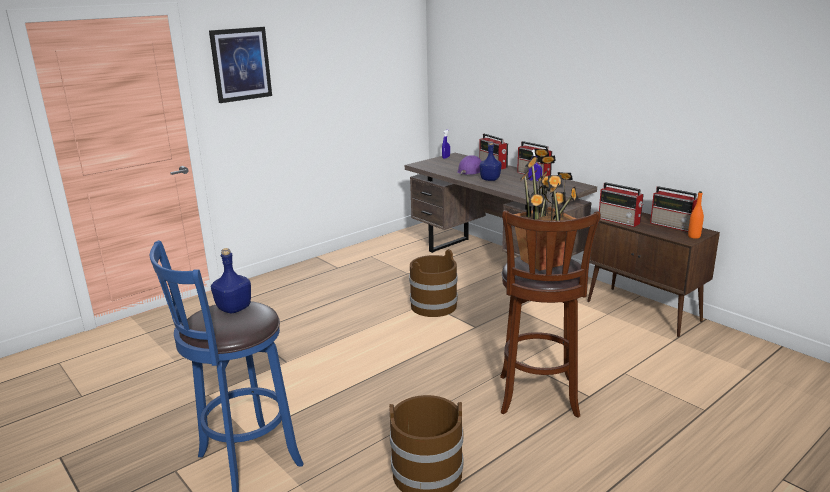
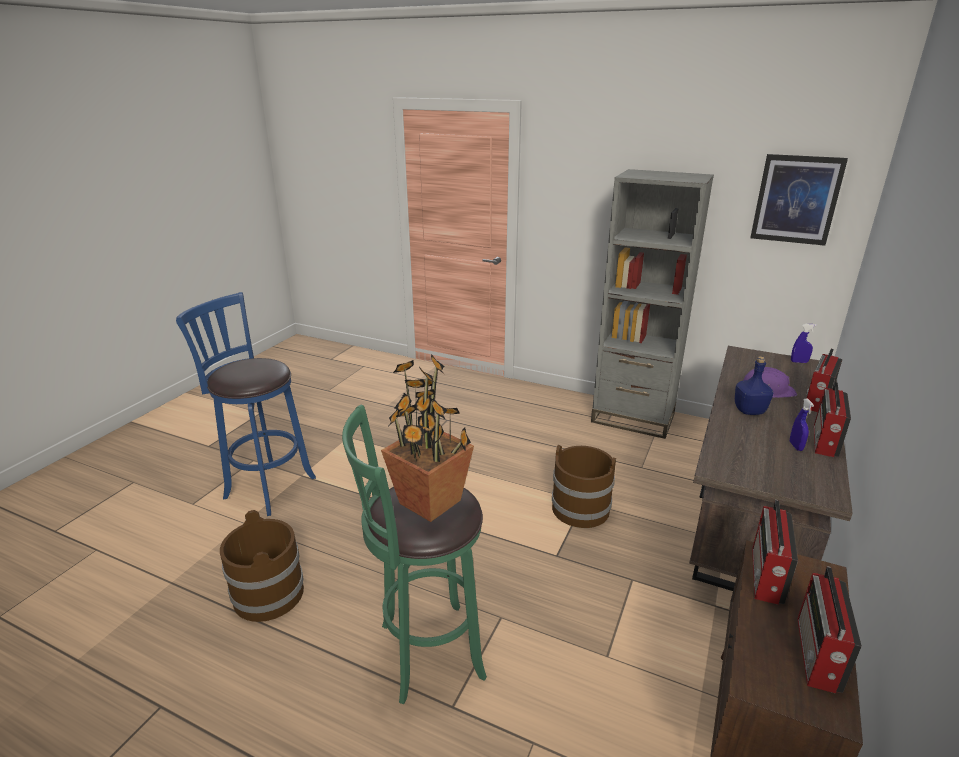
camera: 65 degrees right, 5 degrees up
(234, 308) = (261, 367): blue bottle -> none
(241, 64) = (573, 172): picture -> picture (796, 199)
(346, 259) = (632, 418): none -> grey bookcase
(538, 399) = (425, 652): brown stool -> green stool
(694, 236) = (786, 695): orange bottle -> none

